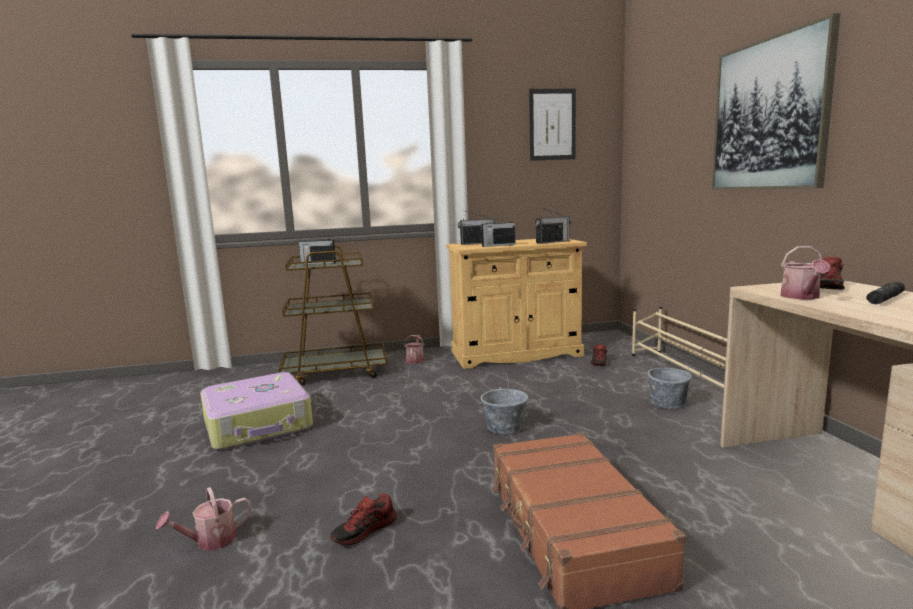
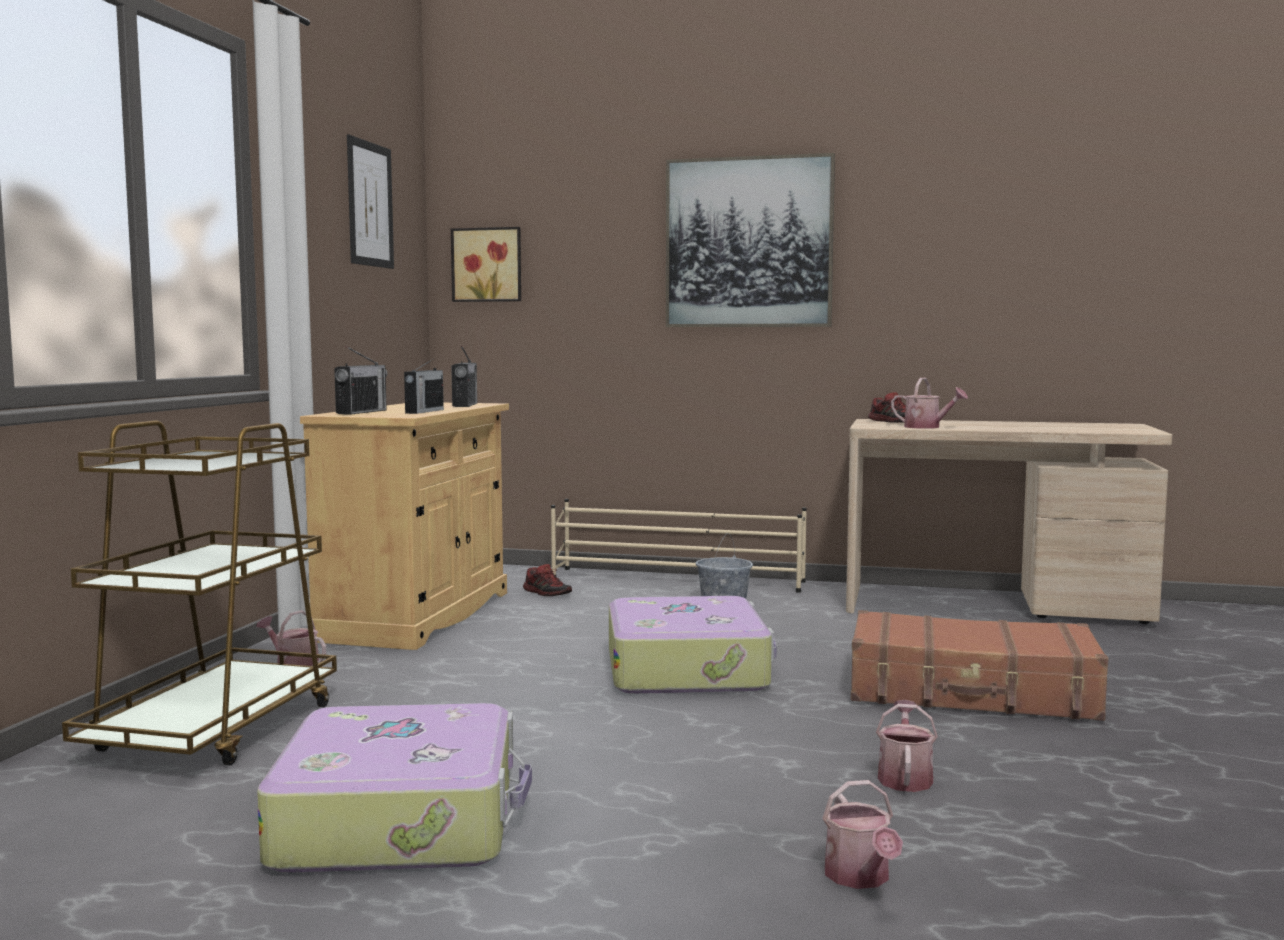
camera: 65 degrees left, 5 degrees down
(317, 263) = (178, 462): radio -> none
(365, 531) = (904, 777): shoe -> watering can
(505, 427) = (688, 669): grey bucket -> suitcase
(641, 149) = (488, 265): none -> picture
(885, 299) = (961, 423): black flashlight -> none

